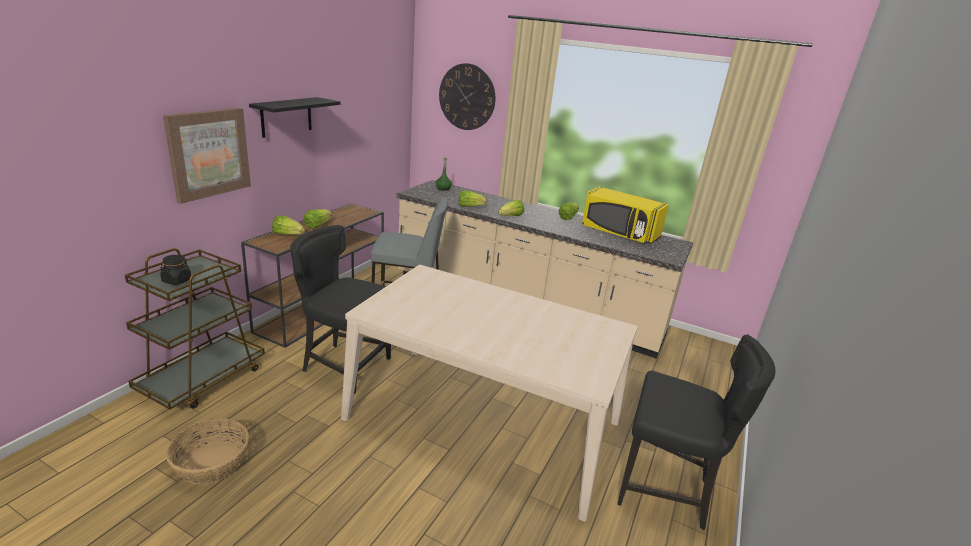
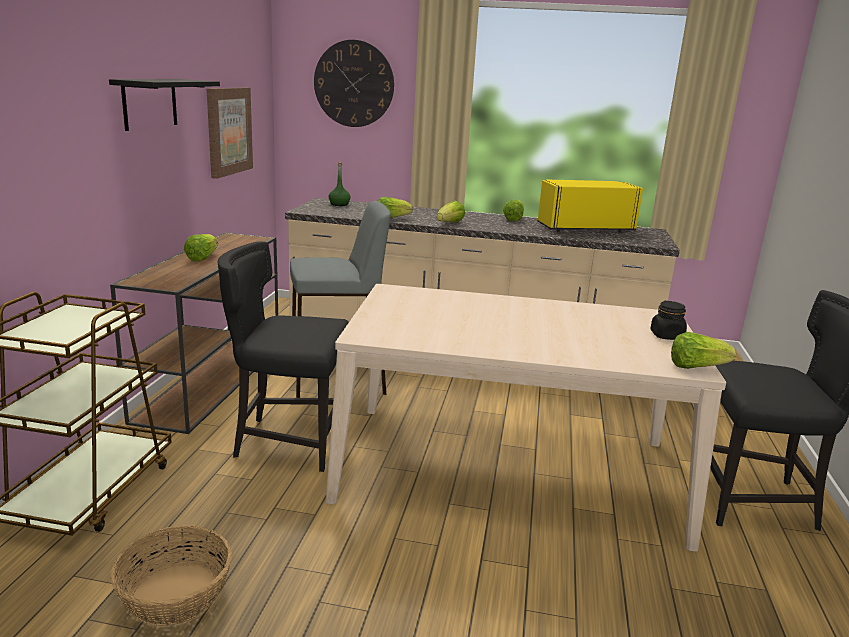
camera: 15 degrees left, 5 degrees down
(176, 280) = (58, 334): black jar -> black jar (667, 336)
(208, 153) = (65, 149): picture -> picture (228, 131)
(287, 235) = (170, 271): lettuce -> lettuce (696, 367)
(619, 233) = (583, 228): yellow microwave -> yellow microwave turned 150 degrees clockwise

